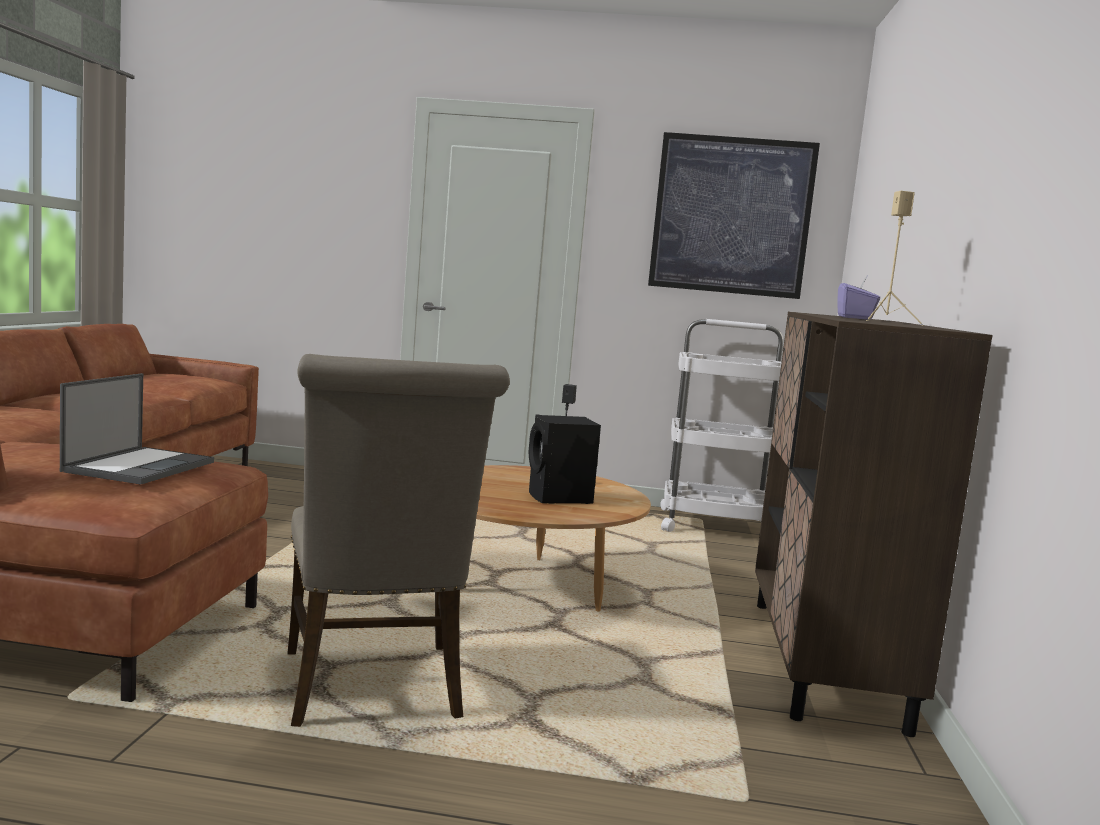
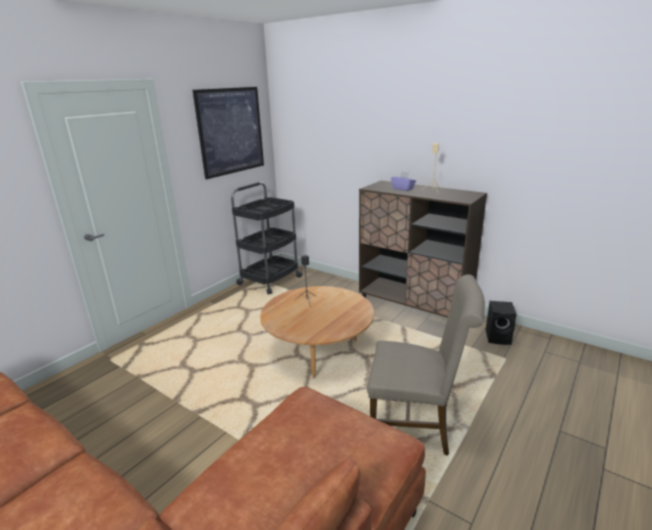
camera: 60 degrees left, 15 degrees up
(140, 466) = (318, 430): laptop -> none
(560, 498) = (335, 308): black speaker -> black speaker (499, 337)
(714, 526) = (270, 280): white cart -> black cart

